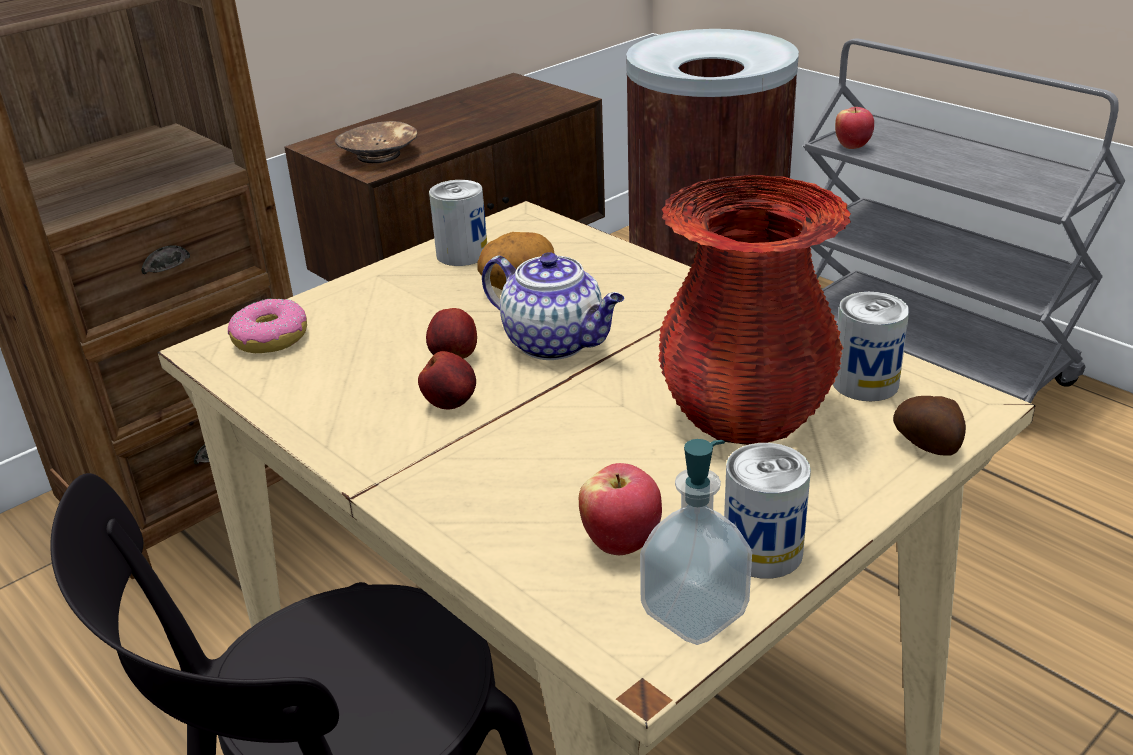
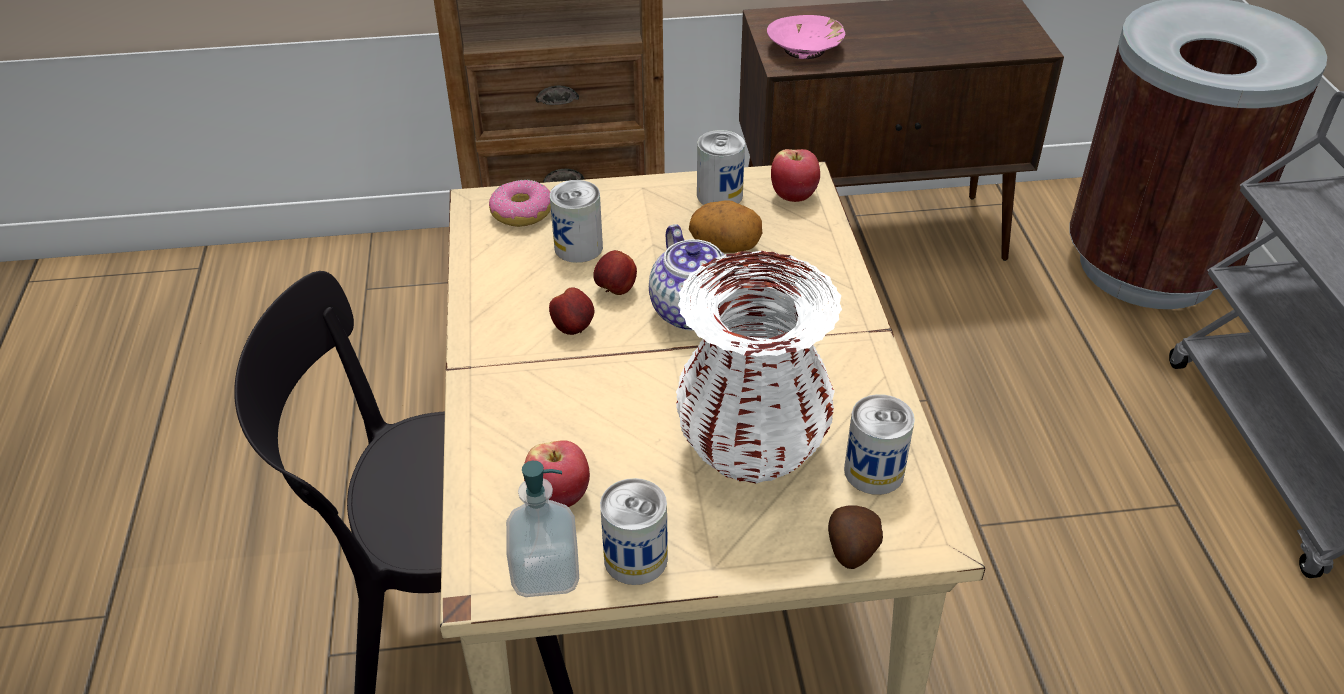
camera: 35 degrees right, 10 degrees up
(370, 341) = (578, 247): none -> can
(379, 155) = (805, 49): brown bowl -> pink bowl
(745, 416) = (751, 449): red vase -> white vase
(852, 146) = (1288, 207): apple -> apple (794, 196)

